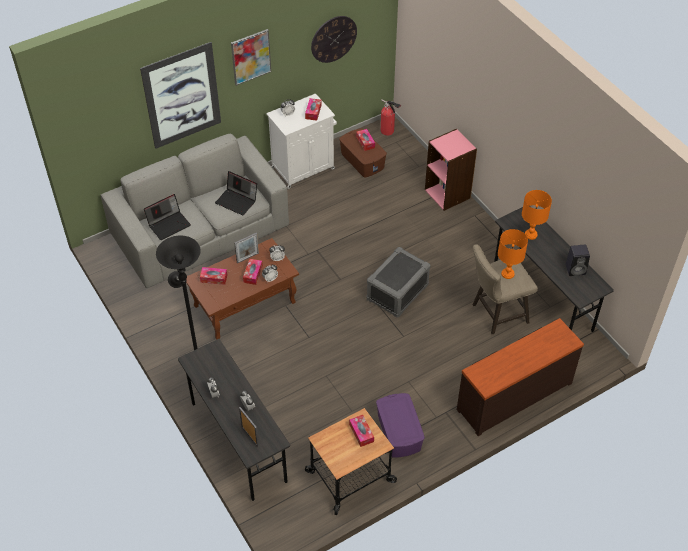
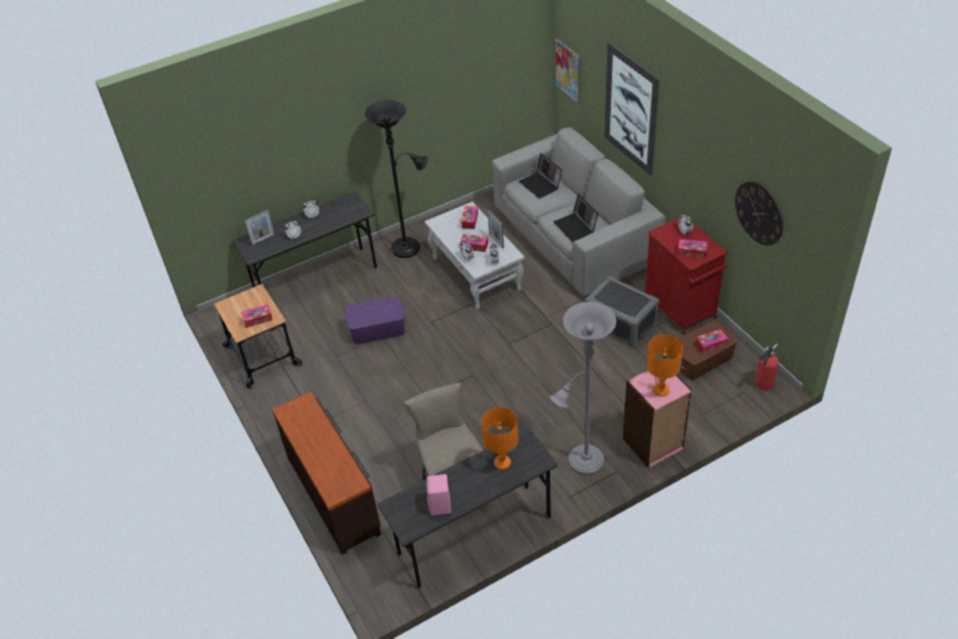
camera: 95 degrees right, 5 degrees down
(237, 201) = (576, 227): laptop -> laptop turned 60 degrees counterclockwise
(245, 304) = (476, 274): brown coffee table -> white coffee table
(251, 57) = (686, 137): picture -> picture (568, 70)
(304, 168) = (681, 308): white cabinet -> red cabinet
(397, 292) = (488, 392): grey storage box -> grey storage box (620, 324)
(398, 433) = (304, 392): purple storage box -> purple storage box (377, 329)
(468, 234) = (582, 463): none -> grey floor lamp
(507, 273) = (447, 442): orange table lamp -> orange table lamp (661, 390)
(576, 269) = (440, 506): black speaker -> pink speaker

